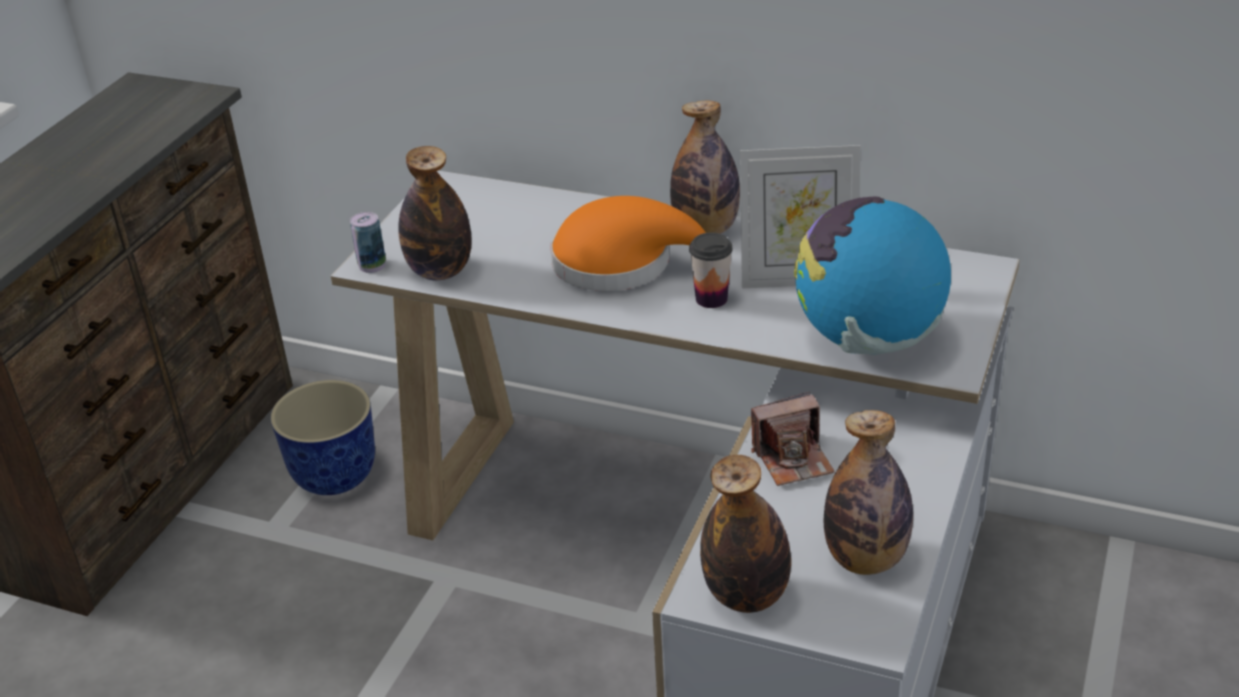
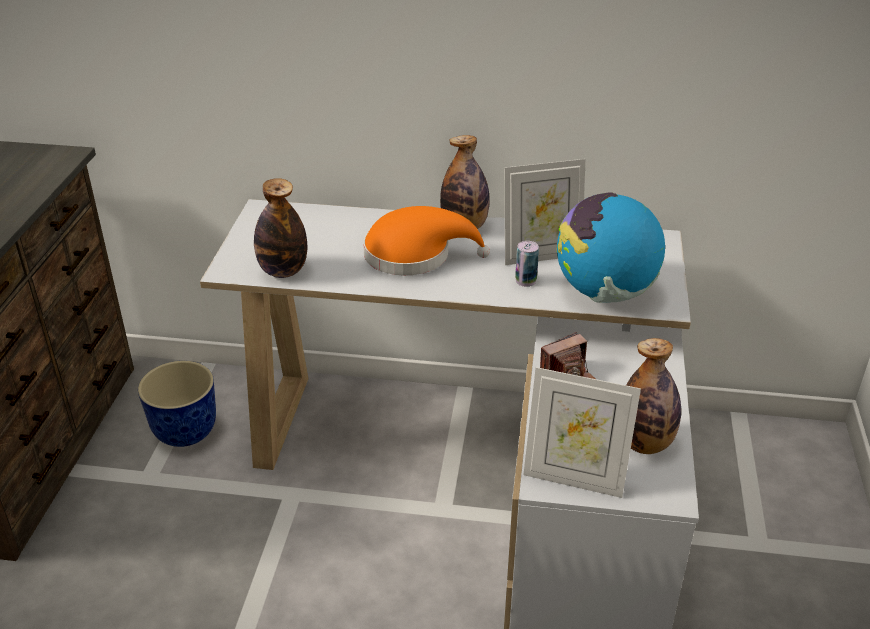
camera: 15 degrees left, 0 degrees up
(372, 265) = (230, 271): can -> can (525, 281)
(711, 299) = (487, 274): cup -> none
(746, 595) = (574, 479): bottle -> picture frame

